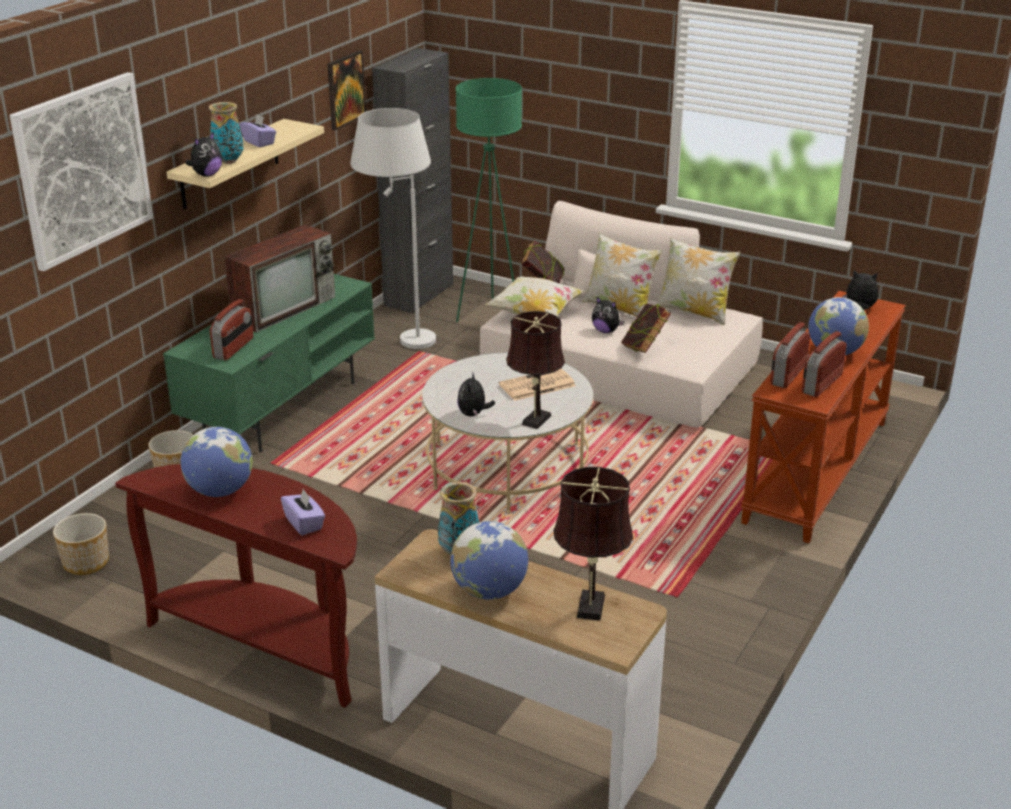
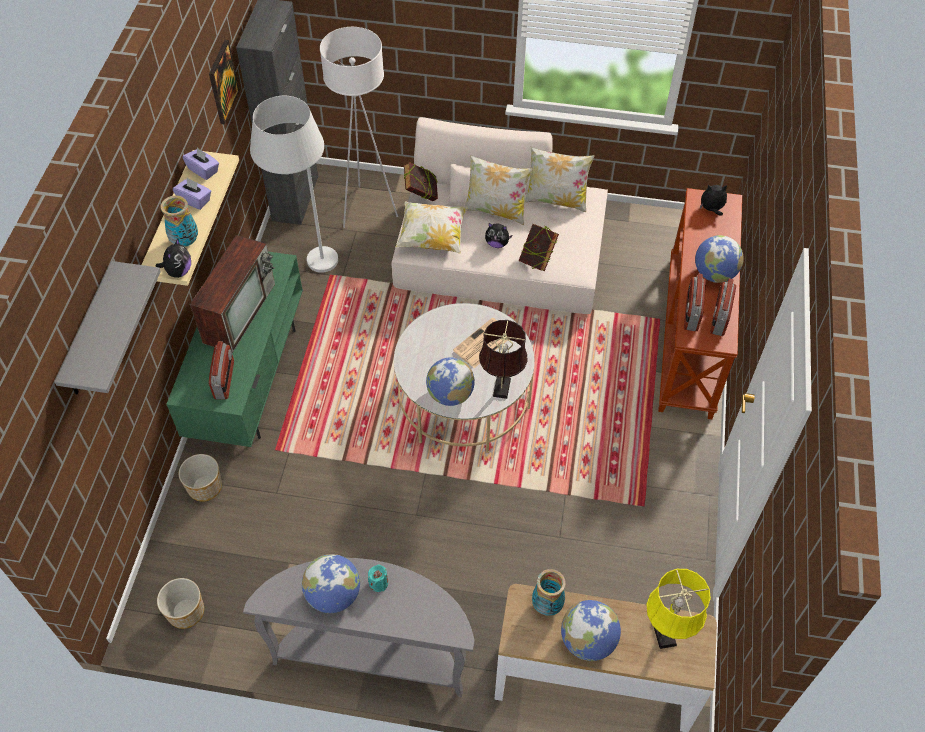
camera: 20 degrees left, 25 degrees up
(83, 169) = (90, 333): picture -> grey shelf
(266, 644) = (373, 653): brown console table -> grey console table
(276, 493) = (378, 583): none -> turquoise candle
(304, 523) = (419, 612): purple tissue box -> purple tissue box (203, 170)
(473, 414) = (450, 395): plush toy -> globe
(490, 314) = (366, 209): green floor lamp -> white floor lamp
(590, 609) = (664, 636): brown table lamp -> yellow table lamp

